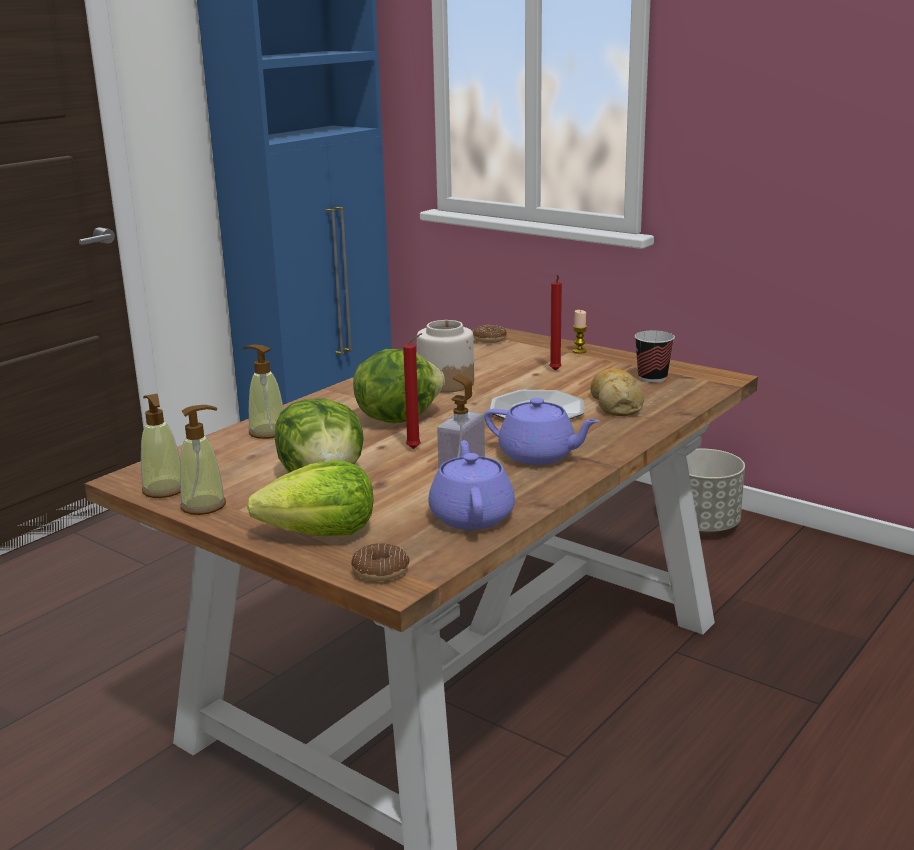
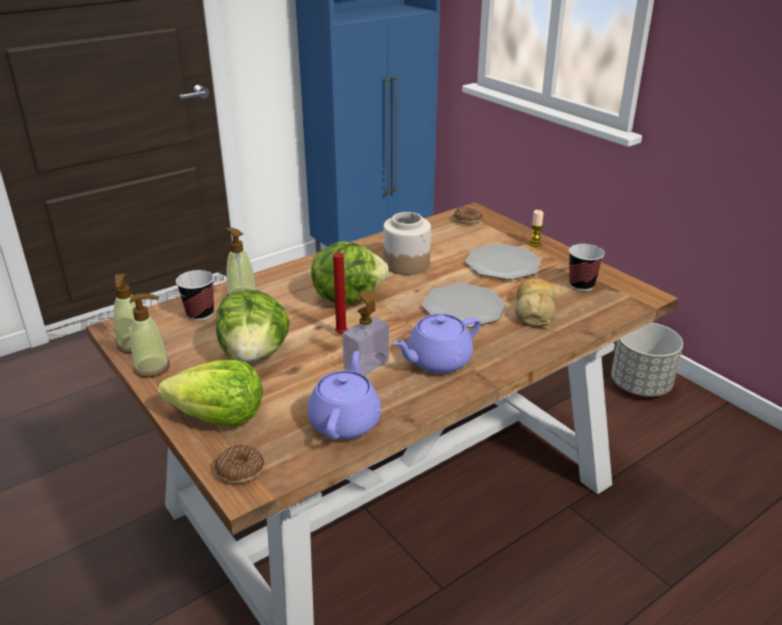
camera: 15 degrees right, 10 degrees up
(227, 454) = (200, 314): none -> cup
(539, 455) = (437, 361): purple teapot -> purple teapot turned 105 degrees clockwise
(555, 371) = (502, 264): red candle -> plate

